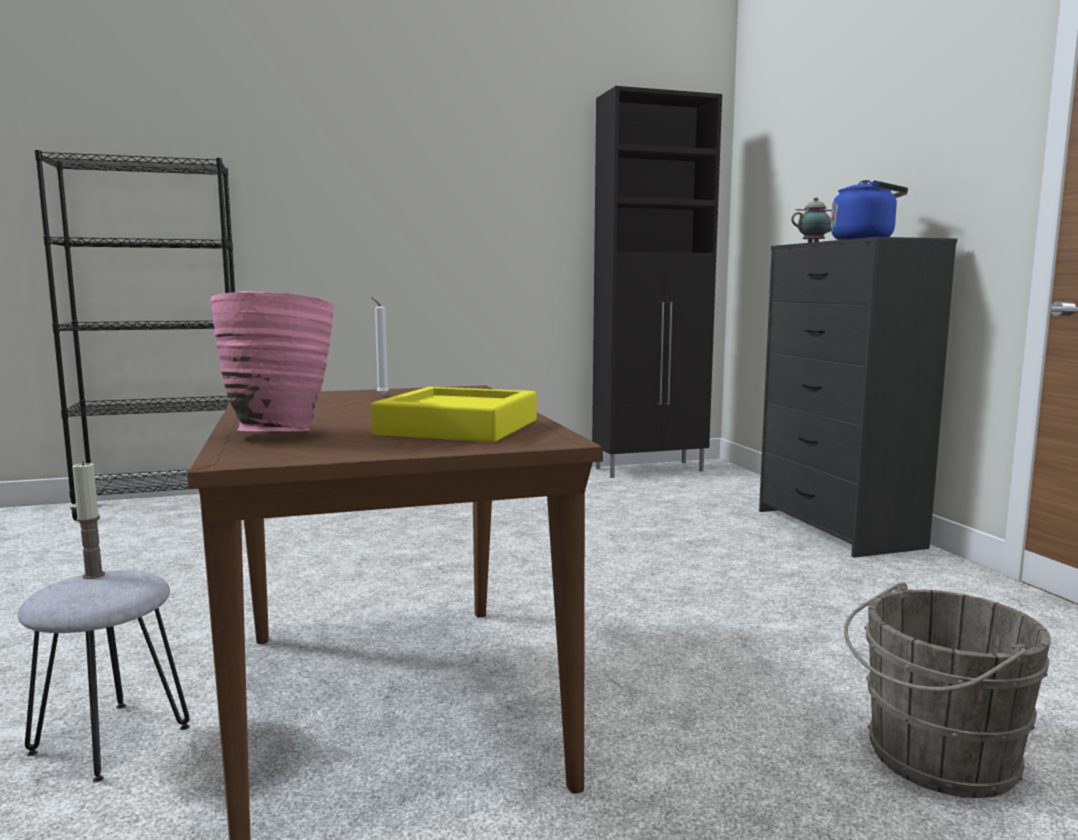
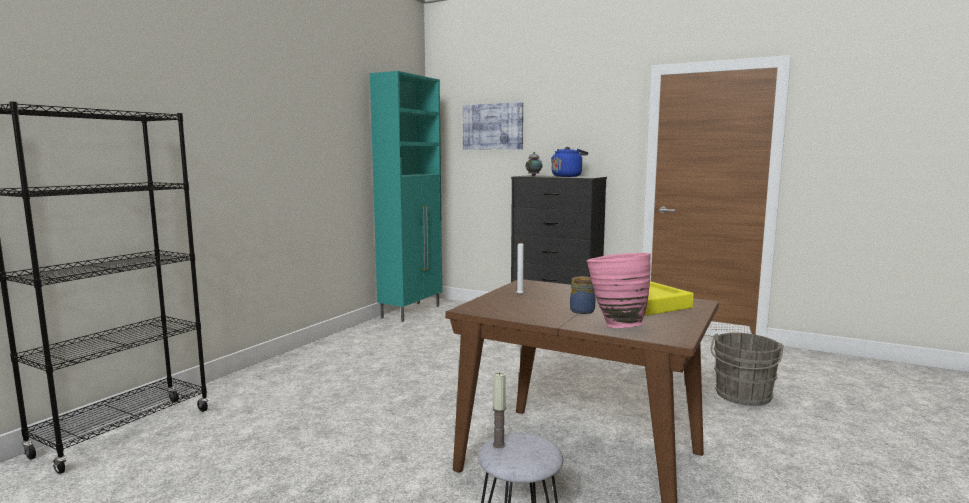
camera: 45 degrees left, 0 degrees up
(342, 416) = (581, 311): none -> jar
(651, 470) = (412, 311): black cabinet -> turquoise cabinet
(803, 164) = (492, 126): none -> picture

